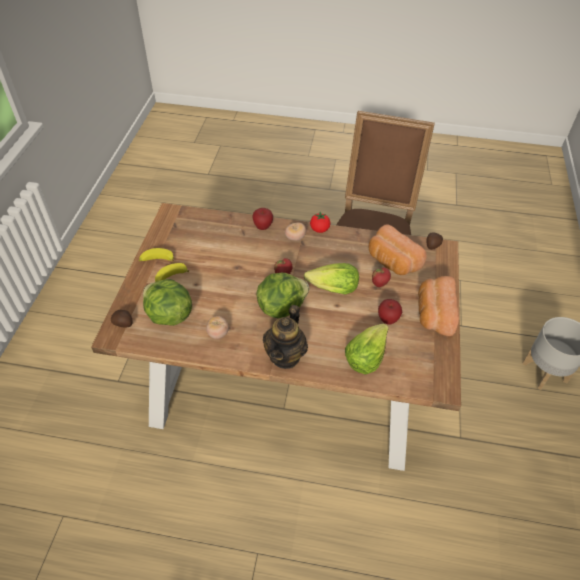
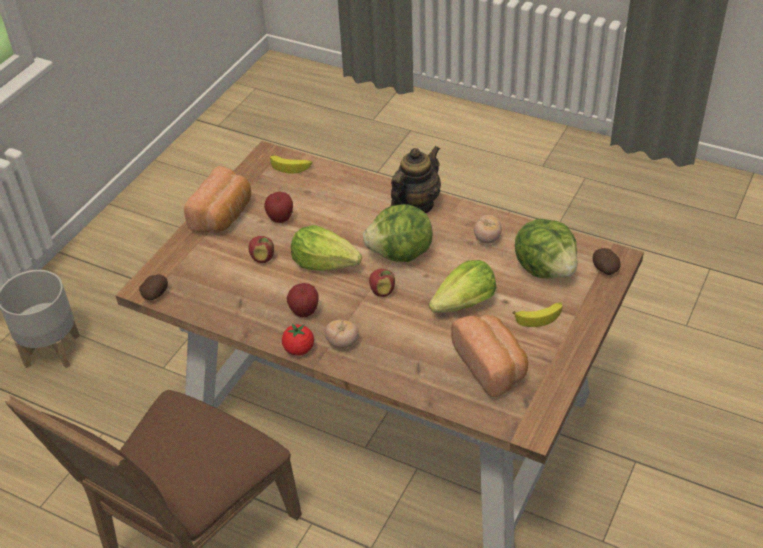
camera: 160 degrees left, 5 degrees down
(156, 260) = (558, 346): banana -> banana (291, 166)
(263, 227) = (384, 371): apple -> apple (304, 312)
(365, 356) = (328, 190): lettuce -> lettuce (464, 304)
(392, 262) = (227, 283): bread -> bread (491, 365)

